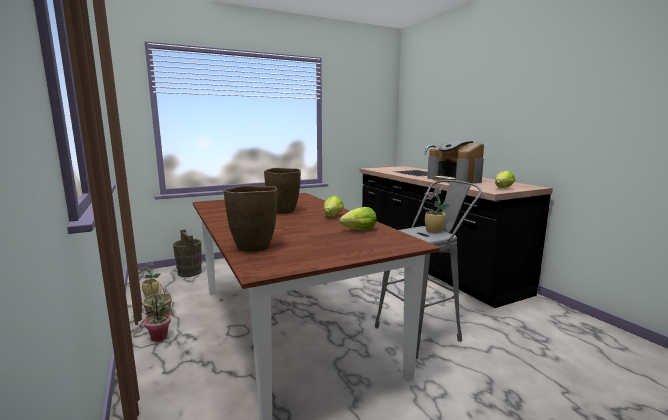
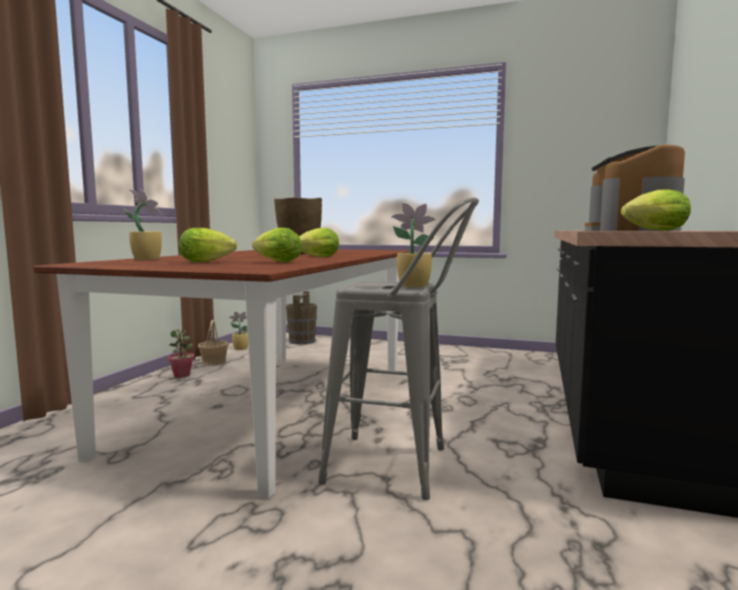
camera: 45 degrees right, 5 degrees down
(253, 247) = (146, 259): brown vase -> potted plant
(325, 240) = (209, 262): none -> lettuce

